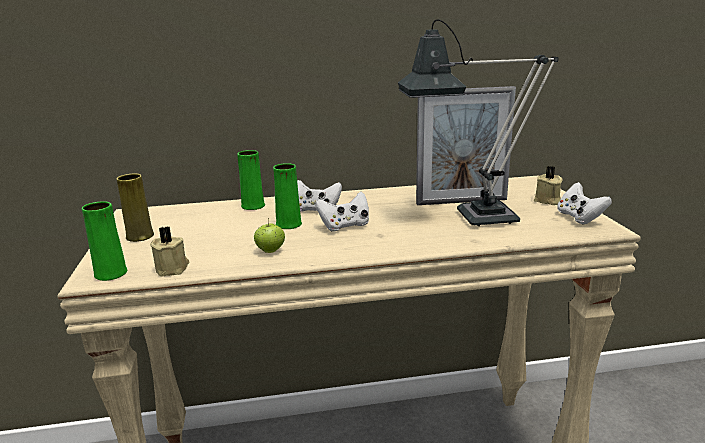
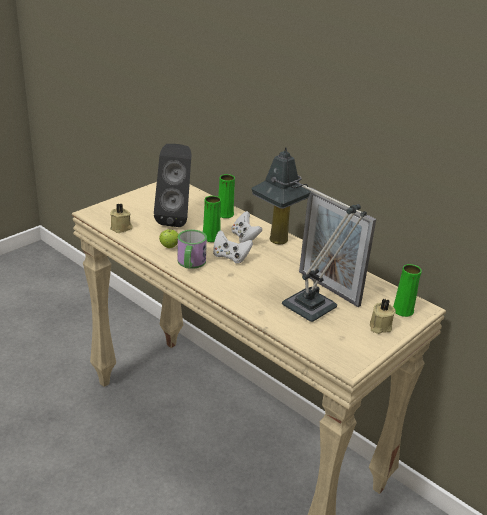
camera: 50 degrees right, 10 degrees up
(111, 273) = (100, 215): green vase -> green vase (403, 310)
(140, 236) = (146, 201): yellow vase -> yellow vase (278, 240)
(214, 231) = (176, 218): none -> black speaker
(327, 249) = (190, 263): none -> mug
(579, 218) = (356, 349): white game controller -> none

